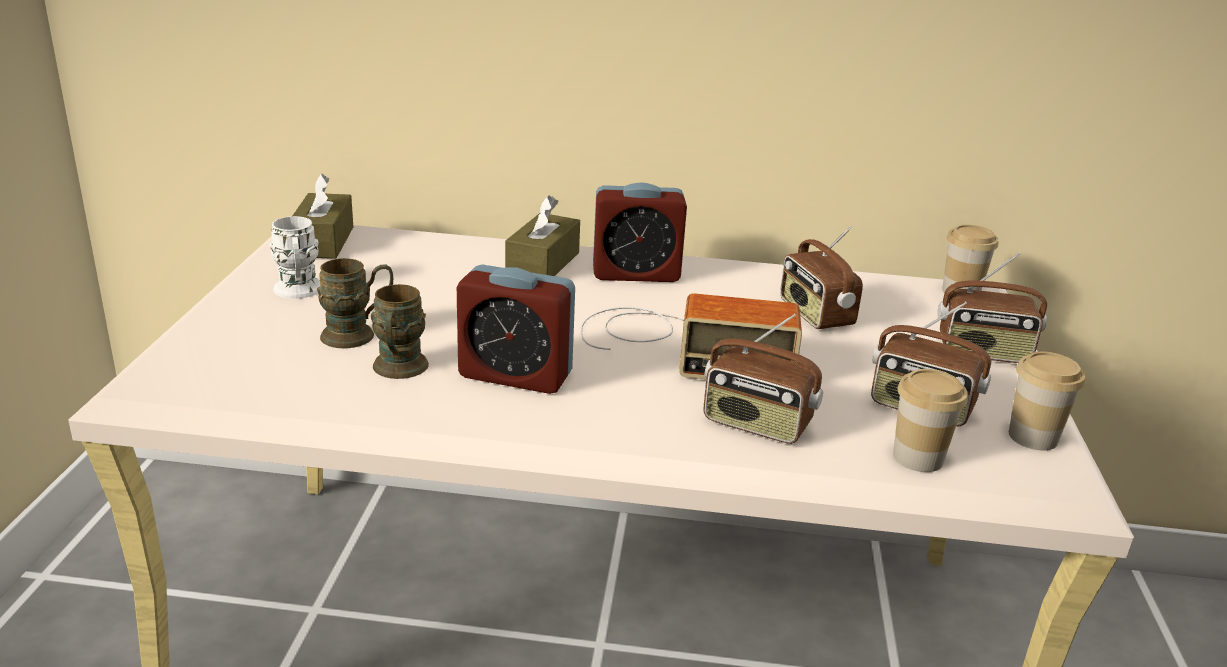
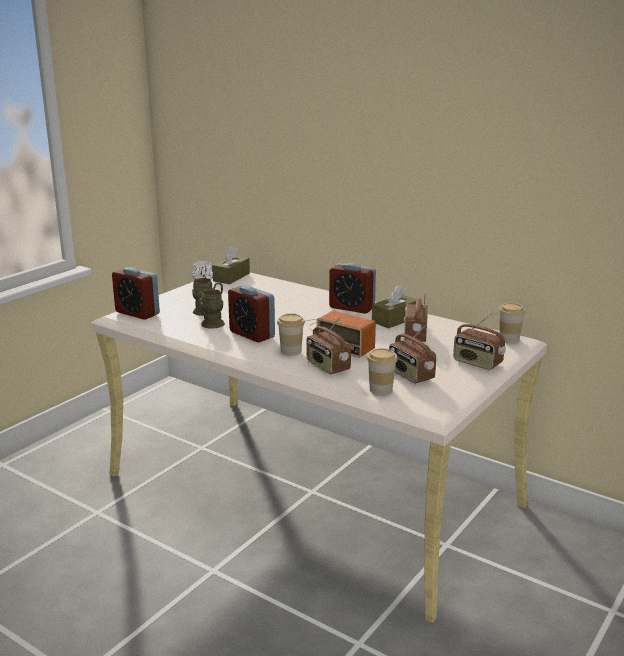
camera: 30 degrees right, 5 degrees down
(187, 371) = (137, 313): none -> alarm clock
(543, 264) = (314, 298): brown tissue box -> brown tissue box (394, 320)
(1033, 437) = (447, 394): cup -> cup (291, 351)

